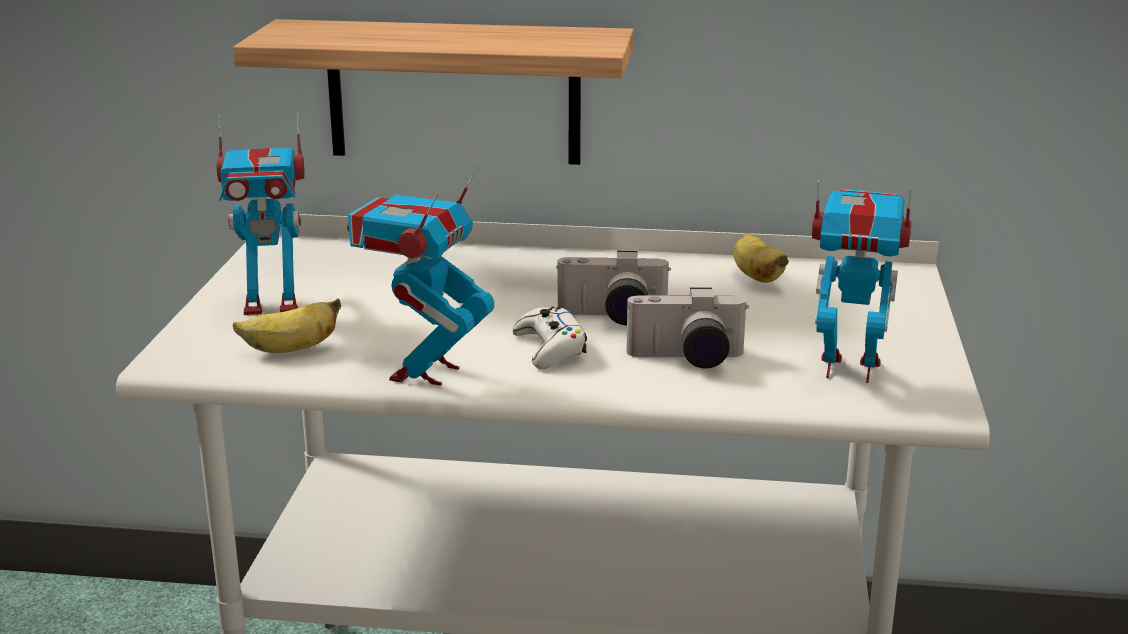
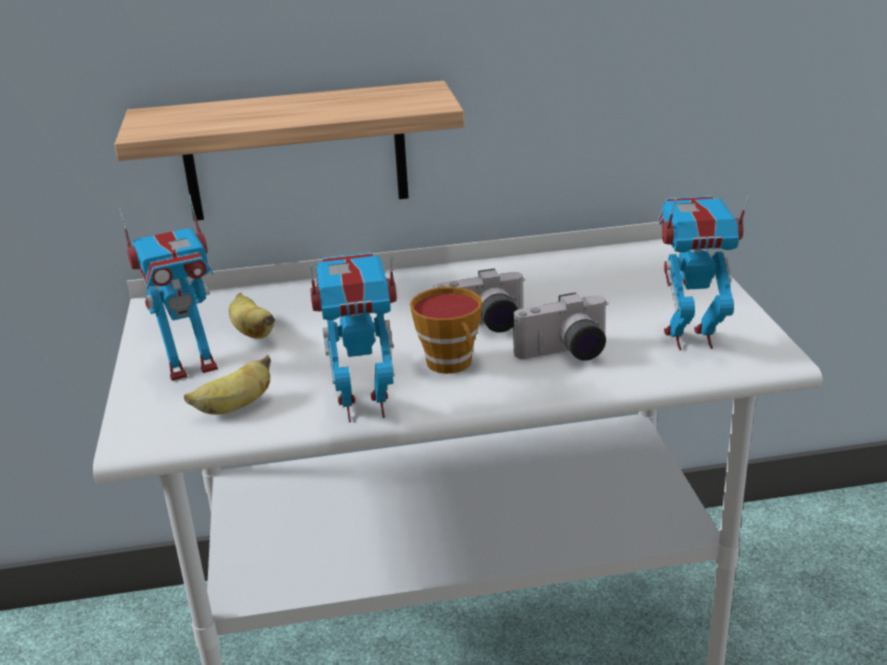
camera: 15 degrees left, 5 degrees up
(424, 372) = (364, 407): toy robot -> toy robot turned 75 degrees clockwise
(550, 348) = (452, 364): white game controller -> cup
(756, 276) = (569, 269): banana -> banana (252, 332)

